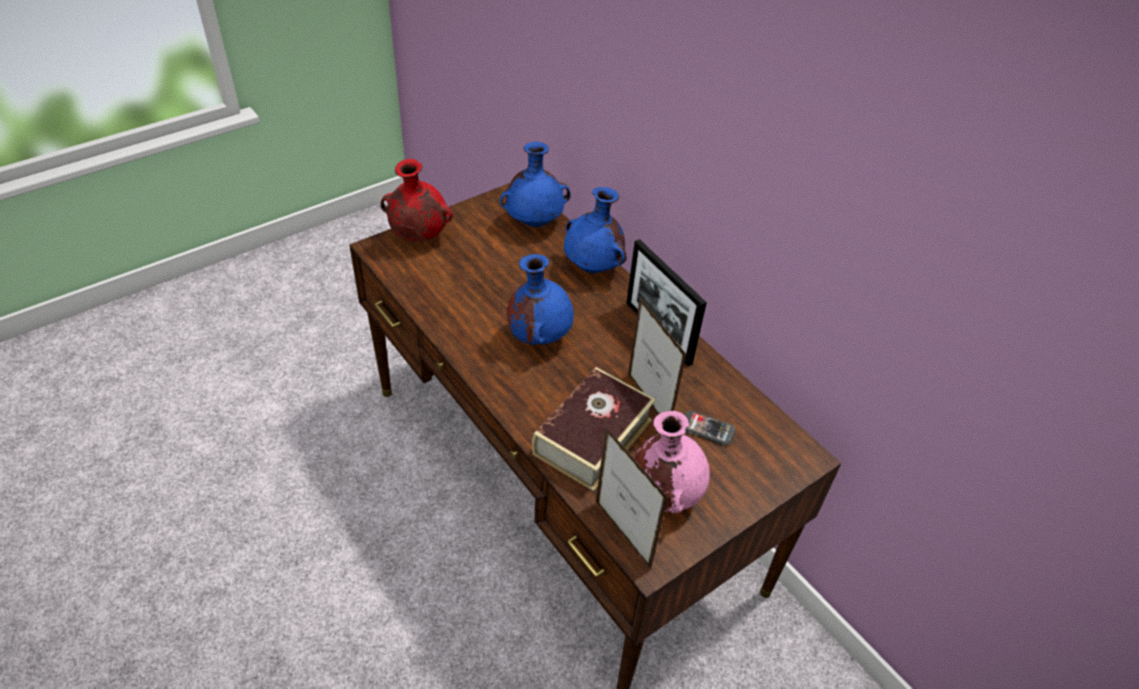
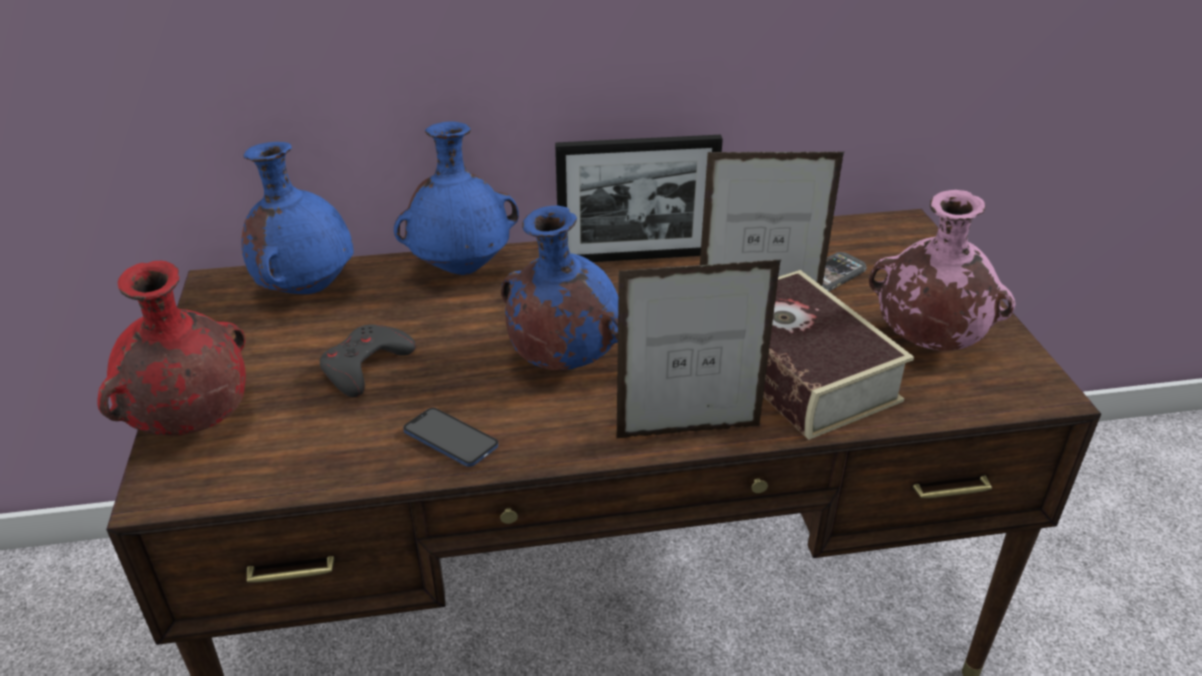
camera: 60 degrees left, 10 degrees down
(454, 319) = (450, 439): none -> phone
(489, 268) = (365, 366): none -> grey game controller
(622, 534) = (990, 399): picture frame -> picture frame (689, 432)

